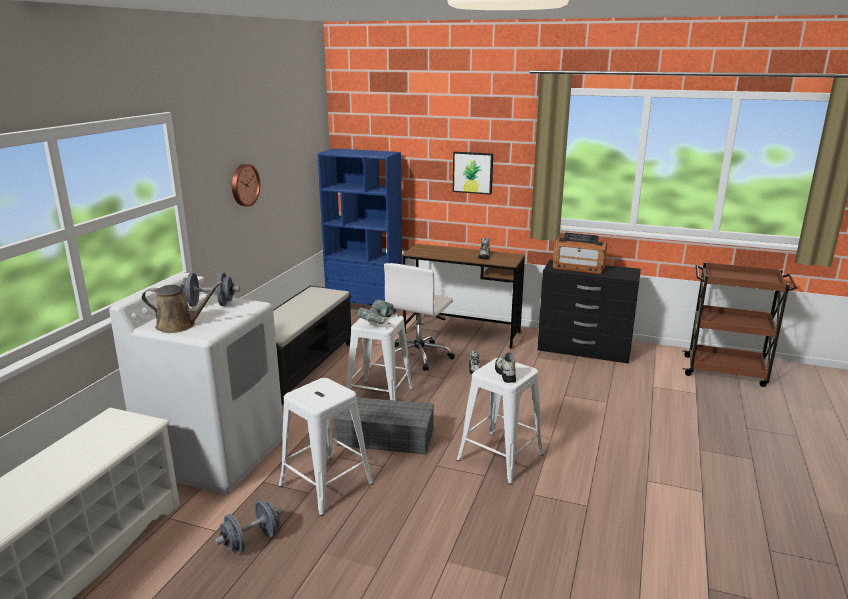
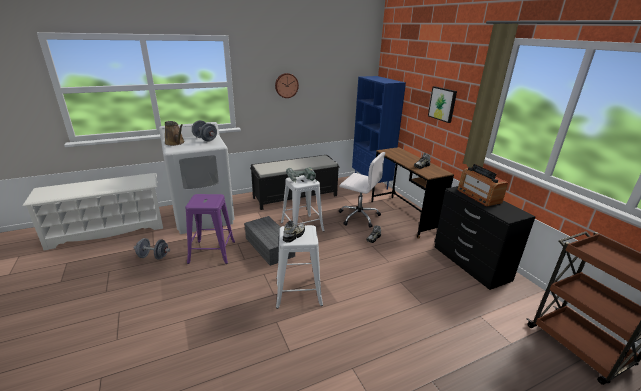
camera: 45 degrees right, 5 degrees up
(326, 484) = (212, 252): white stool -> purple stool
(419, 355) = (358, 216): white office chair -> white office chair turned 135 degrees counterclockwise

